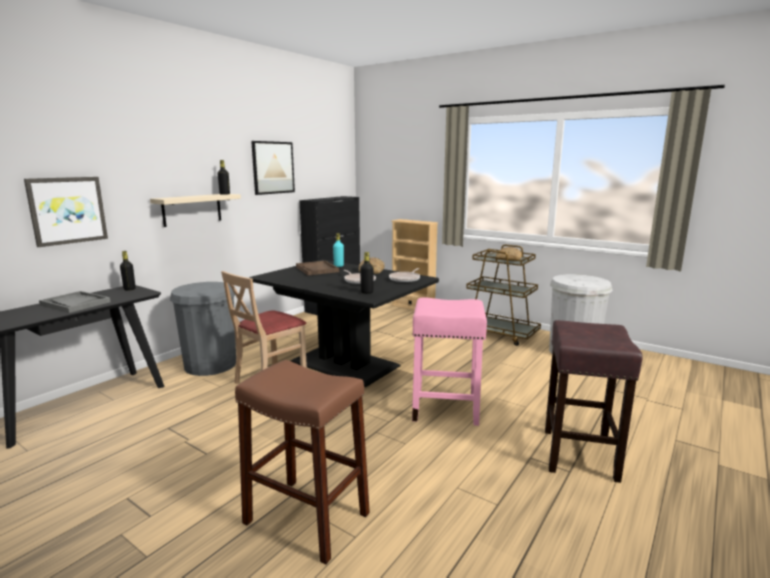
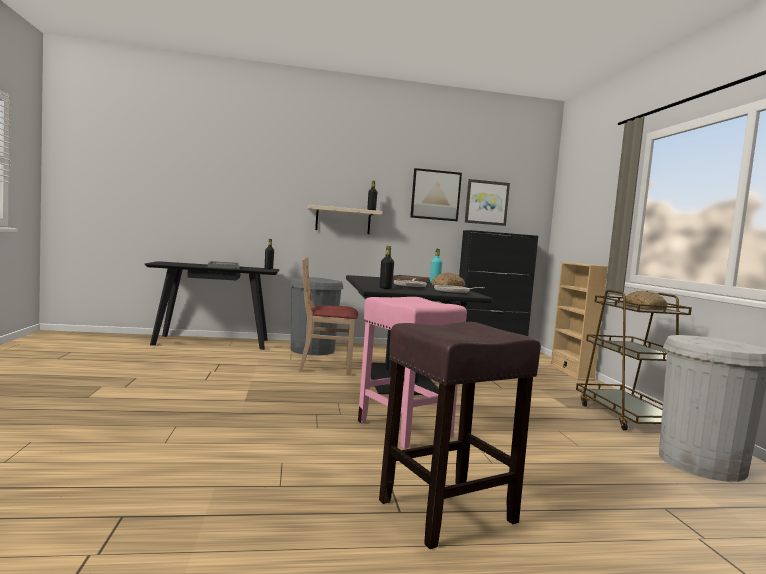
camera: 45 degrees right, 10 degrees down
(67, 210) = (245, 205): picture -> picture (486, 202)
(306, 518) = (169, 422): brown stool -> none

